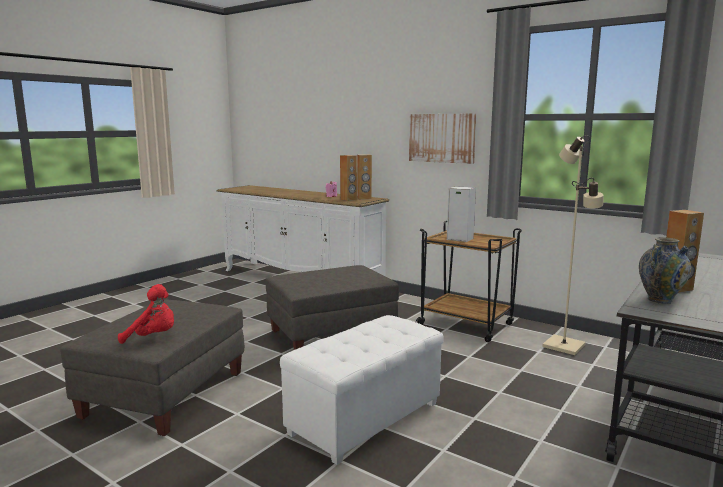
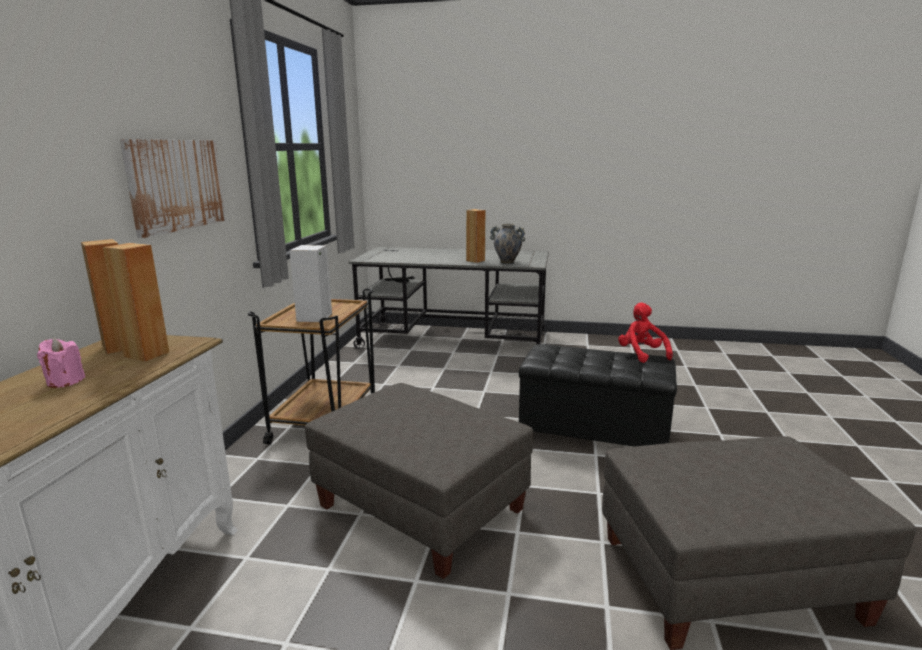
camera: 115 degrees left, 5 degrees up
(153, 337) = (775, 454): red plush toy -> red plush toy (641, 354)
(366, 420) = (593, 432): white ottoman -> black ottoman
(564, 346) = (362, 375): beige floor lamp -> none

